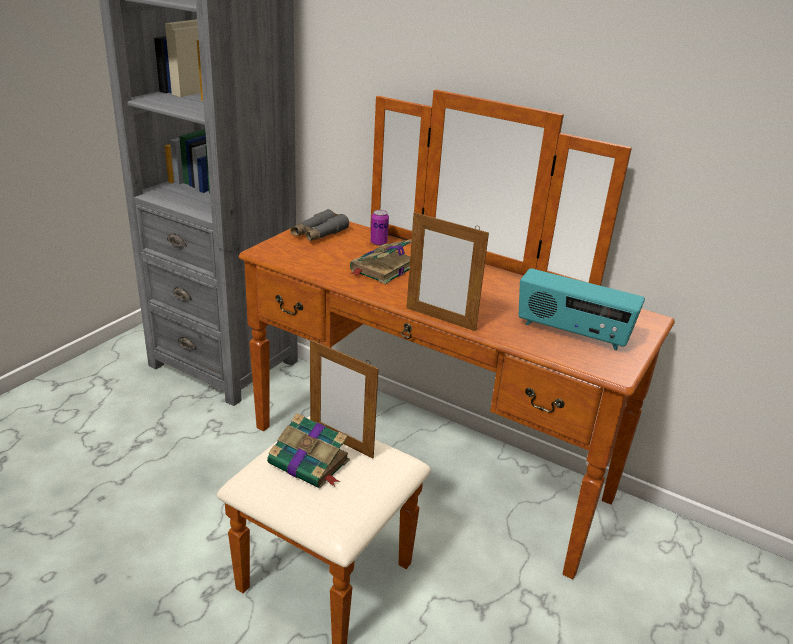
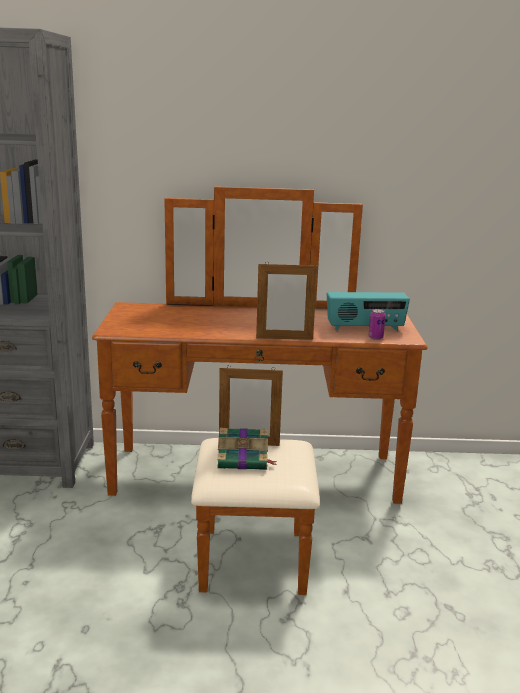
camera: 30 degrees left, 10 degrees down
(319, 234) = (134, 313): grey binoculars -> none
(378, 243) = (184, 310): can -> can (375, 337)
(382, 269) = (209, 323): book -> none

